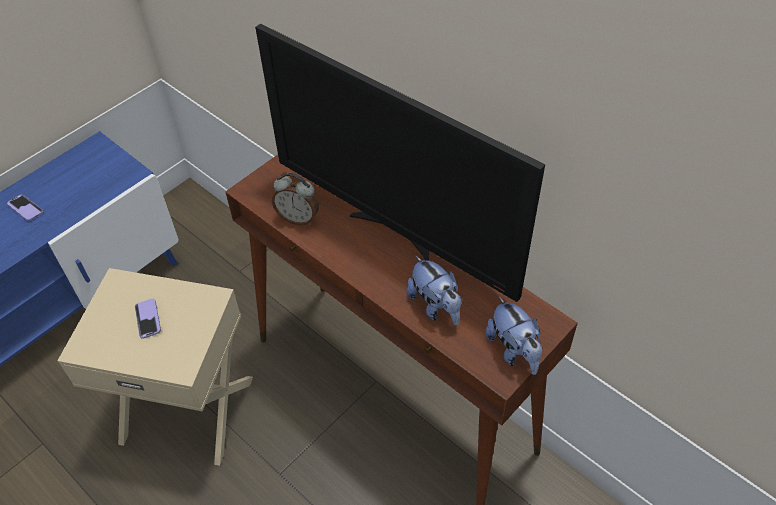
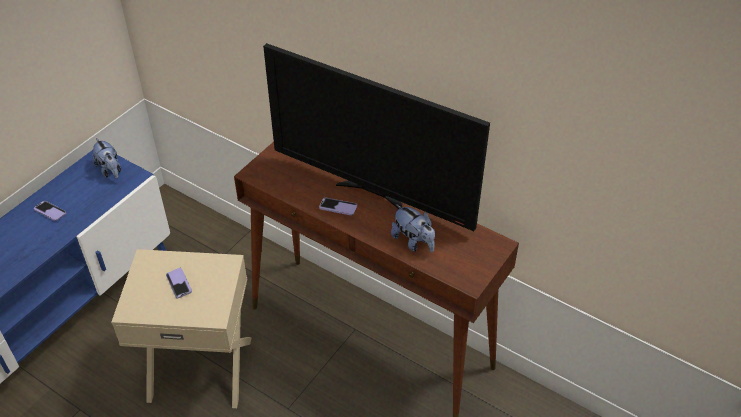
camera: 10 degrees left, 5 degrees down
(298, 218) = (296, 190): alarm clock -> none
(346, 247) = (338, 207): none -> phone
(513, 350) = (476, 266): plush toy -> plush toy (110, 170)

